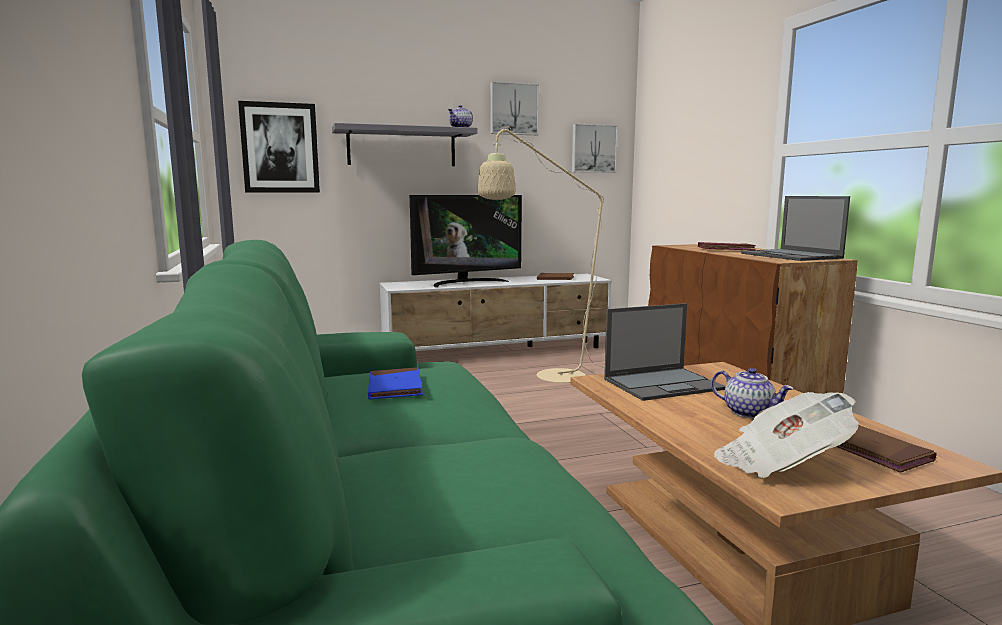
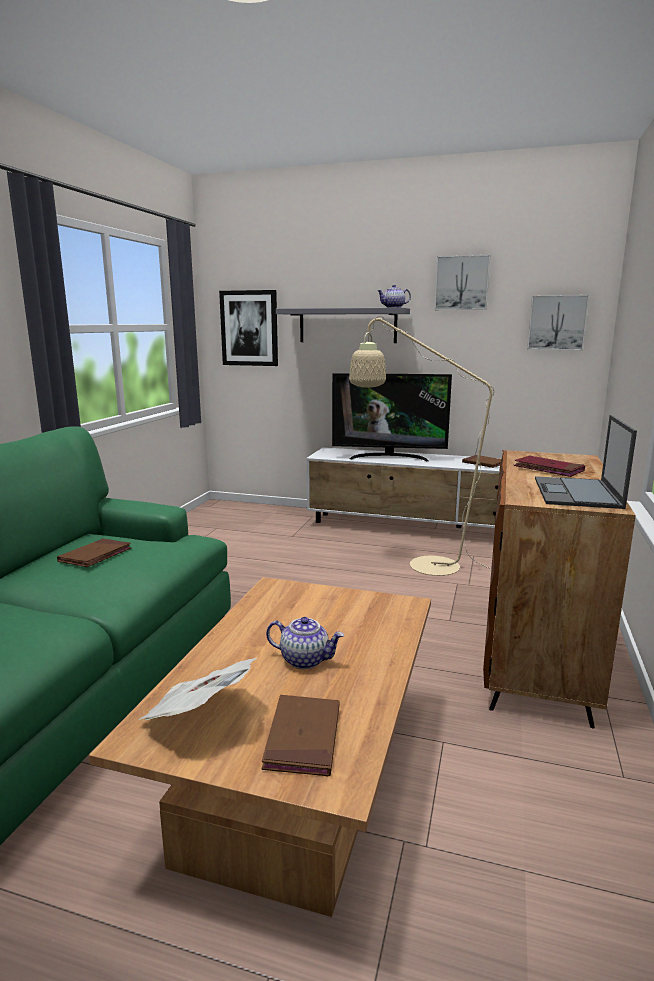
camera: 35 degrees right, 5 degrees up
(395, 388) = (95, 556): blue book -> brown book
(664, 384) = (312, 607): laptop -> none
(749, 412) = (305, 660): teapot -> teapot turned 60 degrees counterclockwise

